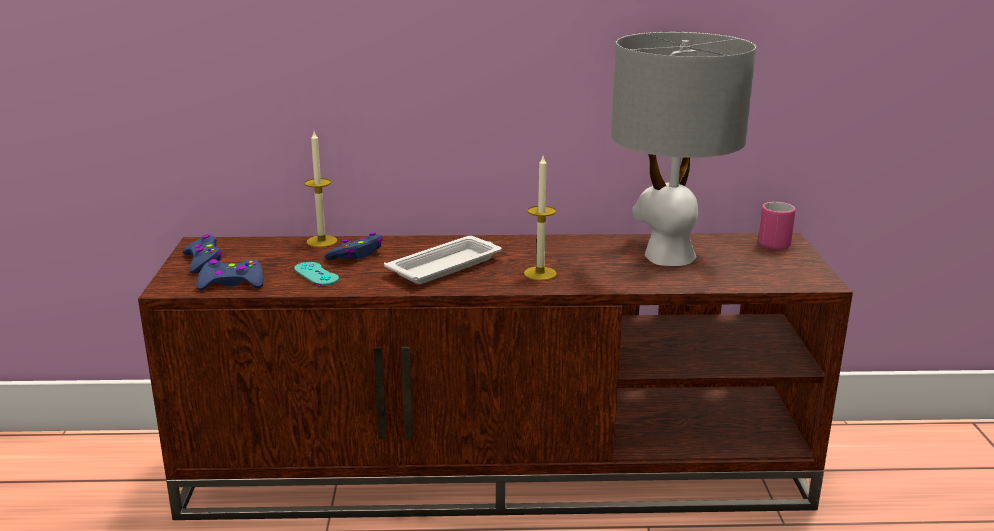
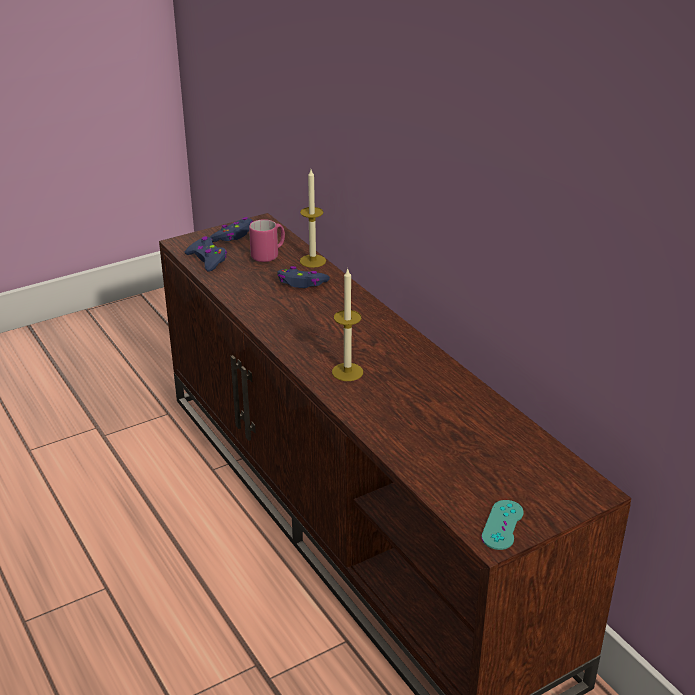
camera: 60 degrees right, 10 degrees up
(316, 274) = (251, 281): turquoise game controller -> turquoise game controller (502, 525)
(446, 266) = (319, 326): white tray -> none
(668, 255) = (461, 427): grey table lamp -> none
(771, 243) = (571, 484): pink mug -> pink mug (269, 255)

